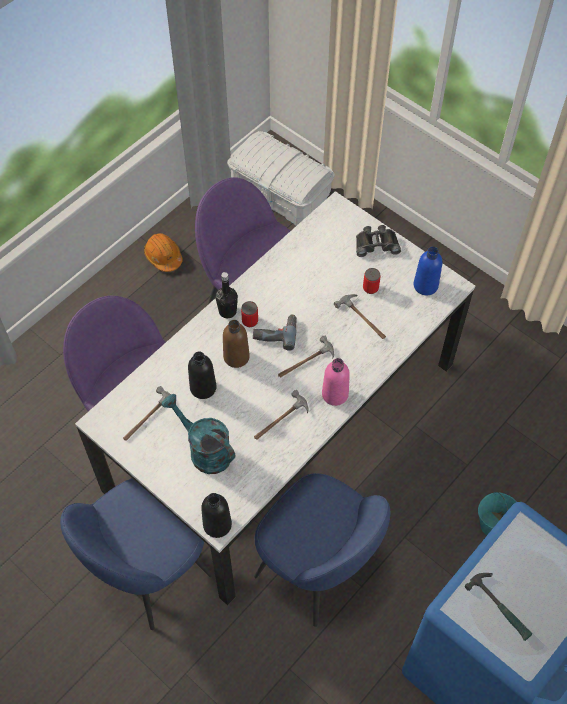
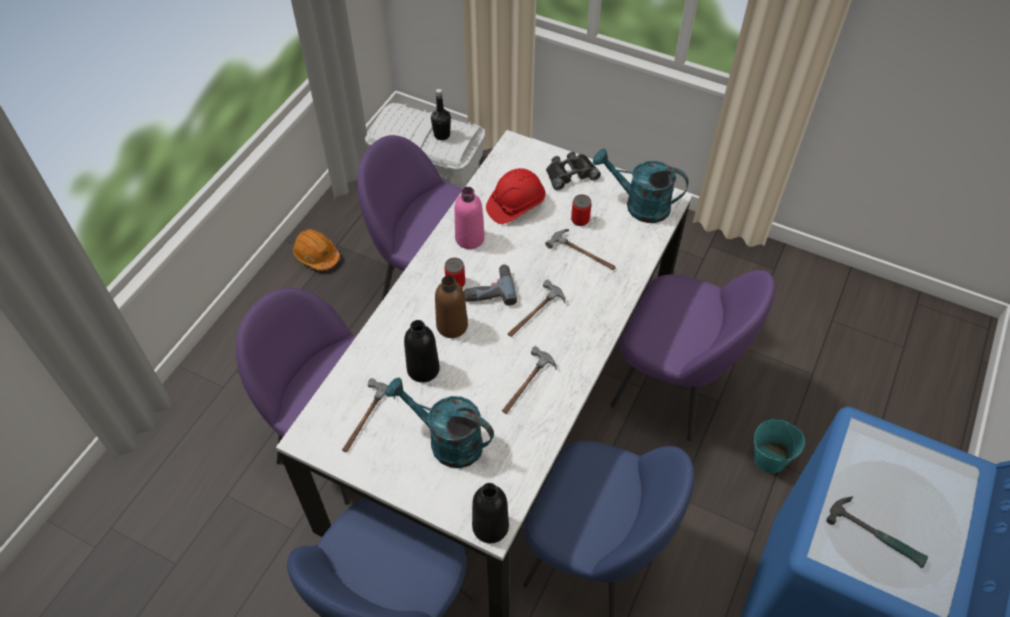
camera: 15 degrees left, 5 degrees down
(227, 311) = (426, 278): black bottle -> black bottle (442, 135)
(320, 263) = (515, 205): none -> red hard hat
(335, 394) = (580, 341): pink bottle -> pink bottle (469, 238)
(425, 285) = (639, 205): blue bottle -> turquoise watering can
(432, 442) = (673, 385): none -> purple chair

